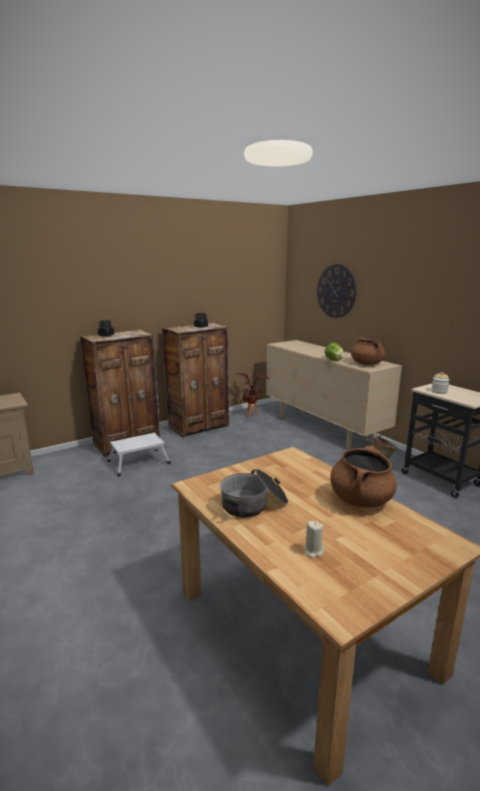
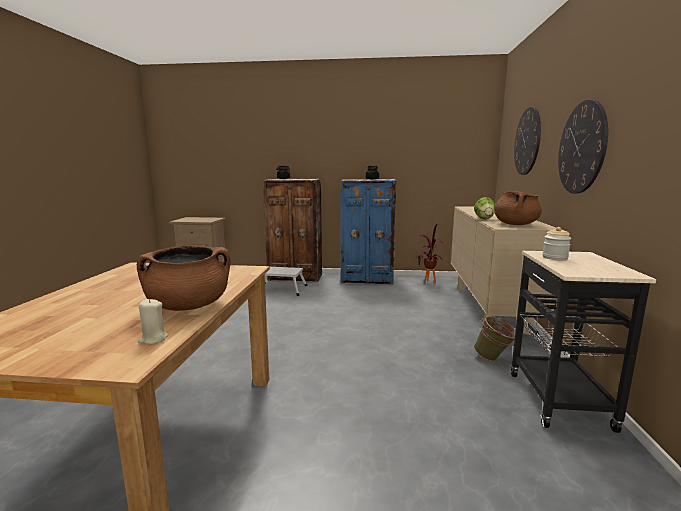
camera: 40 degrees right, 5 degrees down
(199, 426) = (367, 279): brown cabinet -> blue cabinet
(254, 504) = (123, 284): cooking pot -> none
(313, 551) = (50, 317): beige candle -> beige candle (153, 339)
(413, 309) = (581, 148): none -> wall clock

